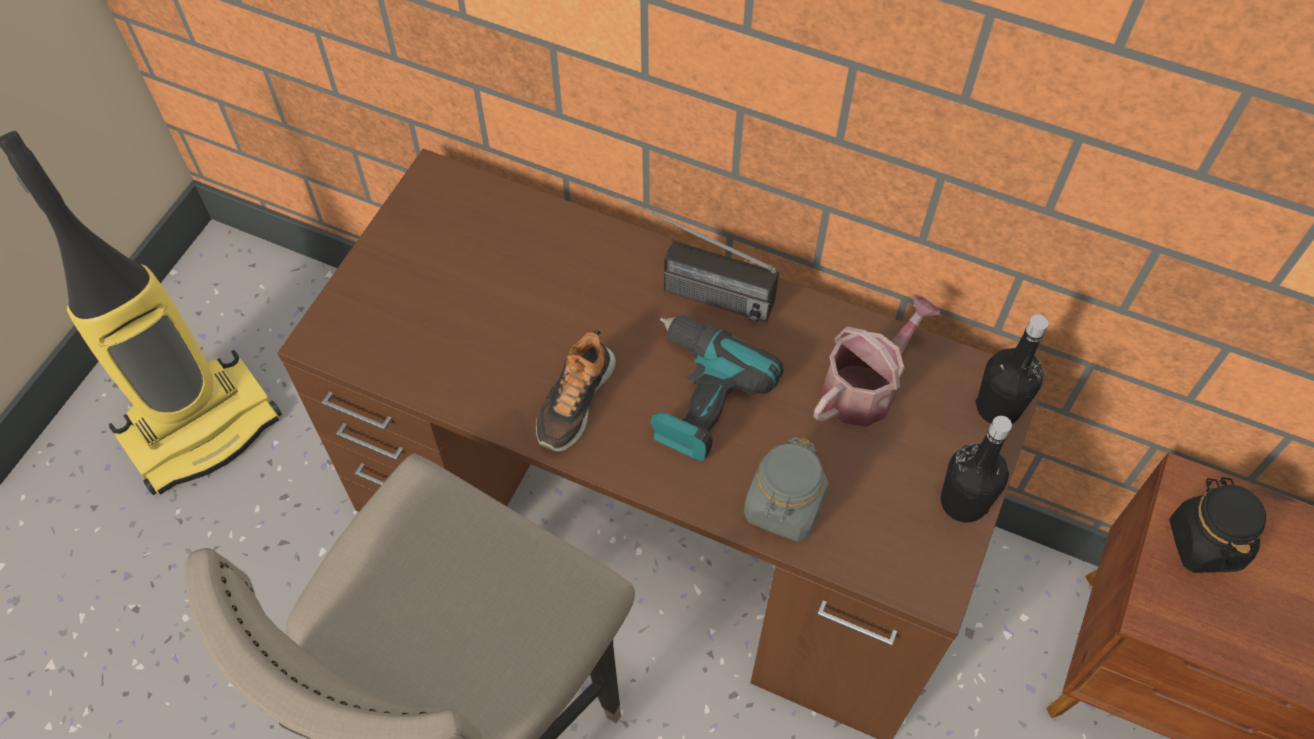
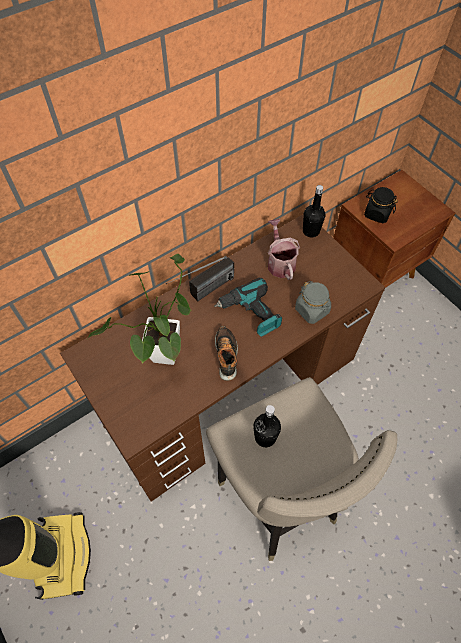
camera: 60 degrees left, 0 degrees up
(499, 305) = (163, 360): none -> potted plant
(574, 401) = (227, 355): shoe -> shoe turned 150 degrees counterclockwise
(963, 502) = (340, 259): black bottle -> black bottle (265, 437)

